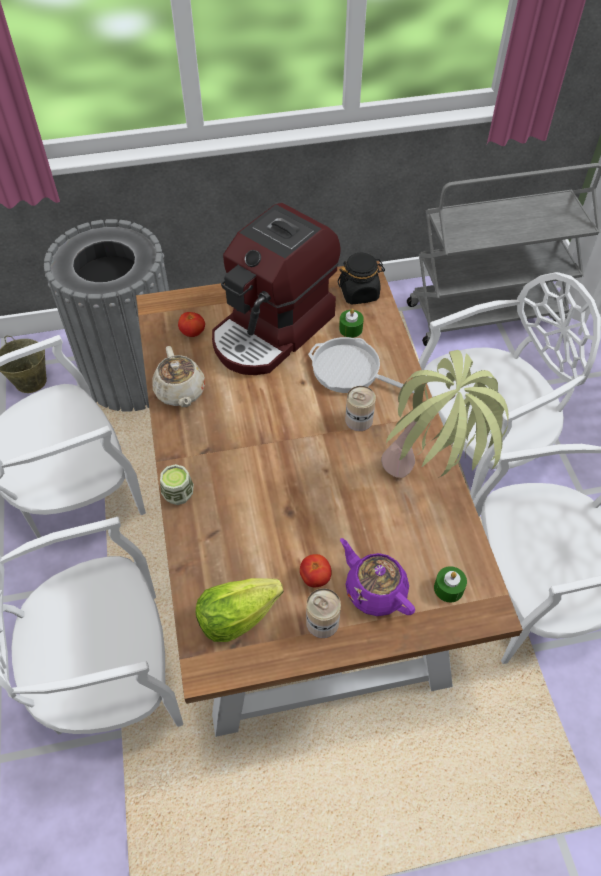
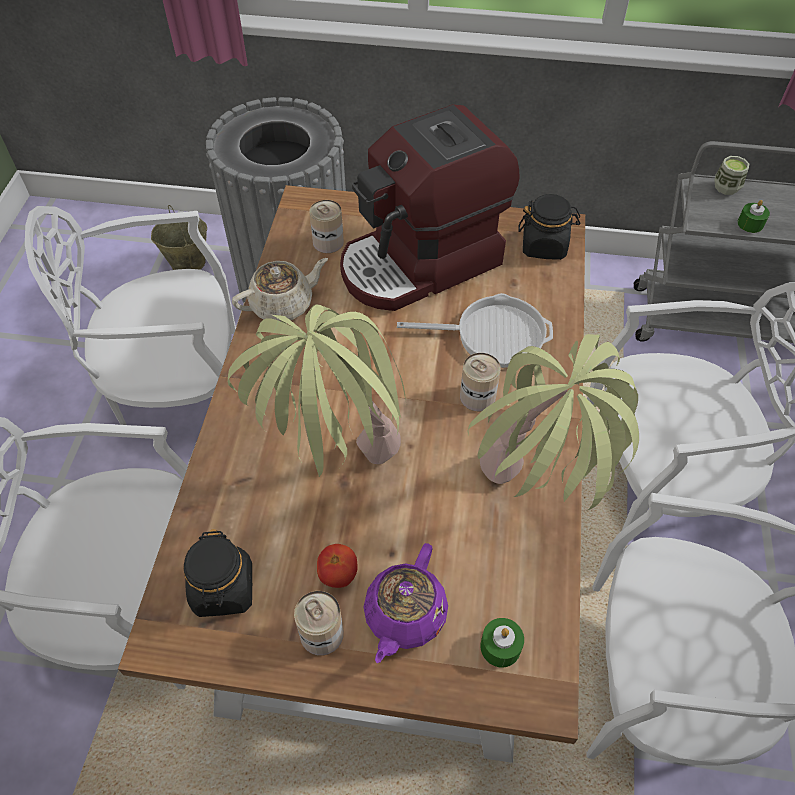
camera: 20 degrees right, 0 degrees up
(178, 494) = (226, 421): cup -> cup (726, 187)
(180, 392) = (283, 304): beige teapot -> beige teapot turned 120 degrees counterclockwise
(192, 333) = (328, 242): tomato -> can
(236, 616) = (223, 589): lettuce -> black jar
(277, 504) = (334, 468): none -> potted plant
(350, 329) = (515, 285): green candle -> green candle (750, 224)
(350, 371) = (493, 335): frying pan -> frying pan turned 135 degrees clockwise
(374, 590) = (404, 615): purple teapot -> purple teapot turned 135 degrees counterclockwise

